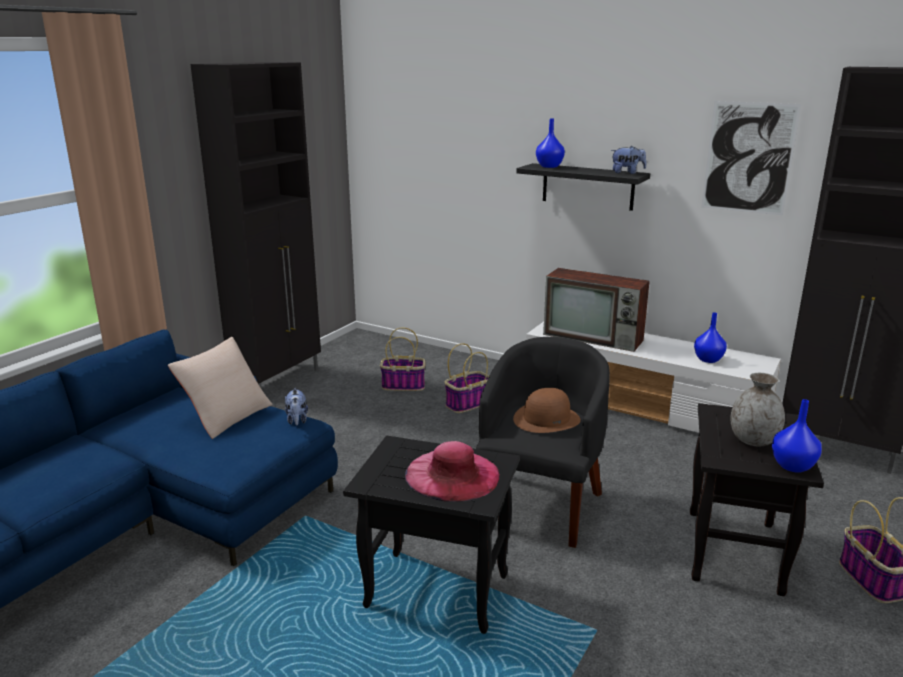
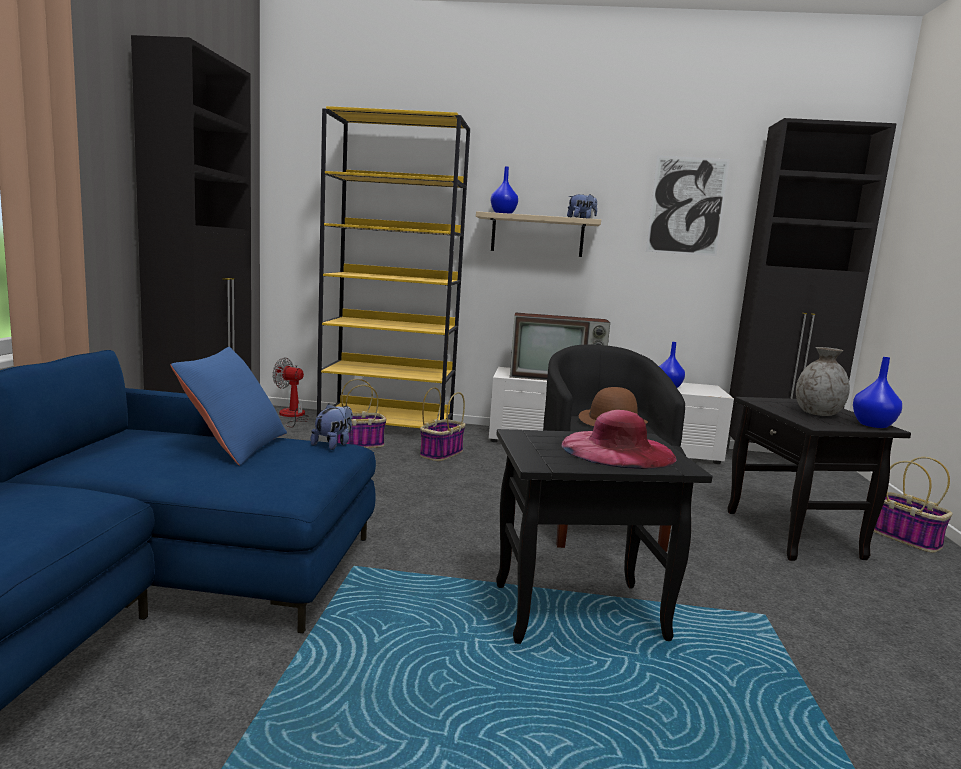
camera: 25 degrees left, 10 degrees down
(226, 416) = (234, 445): beige pillow -> blue pillow
(297, 420) = (333, 444): plush toy -> plush toy turned 120 degrees counterclockwise
(372, 345) = (292, 416): none -> fan
(446, 364) = (388, 426): none -> yellow bookcase
(587, 186) = (537, 235): black shelf -> beige shelf

